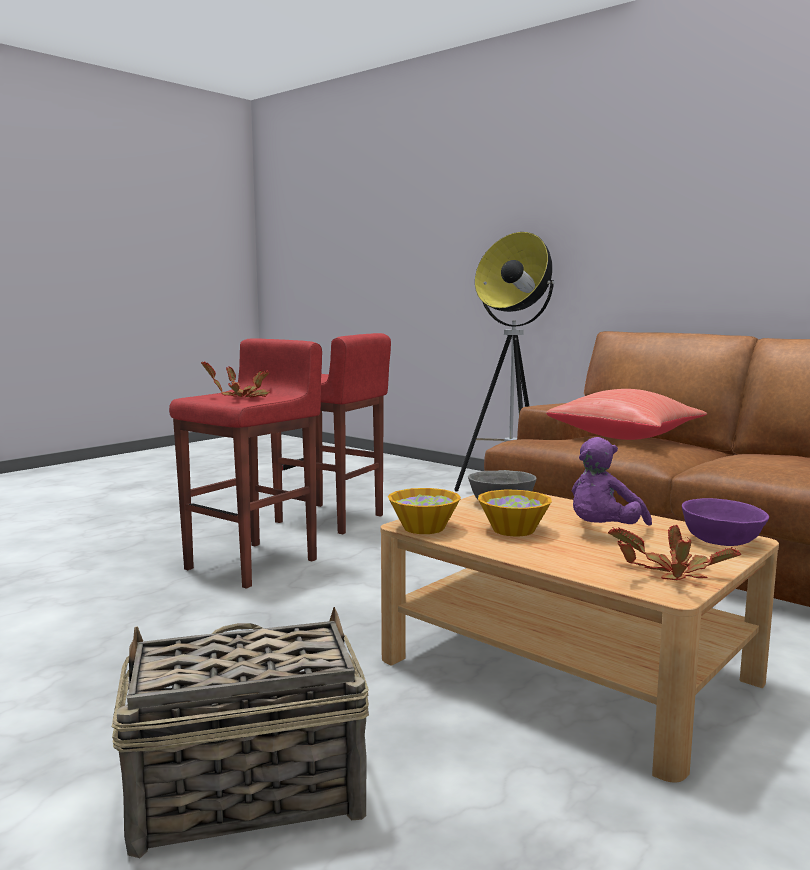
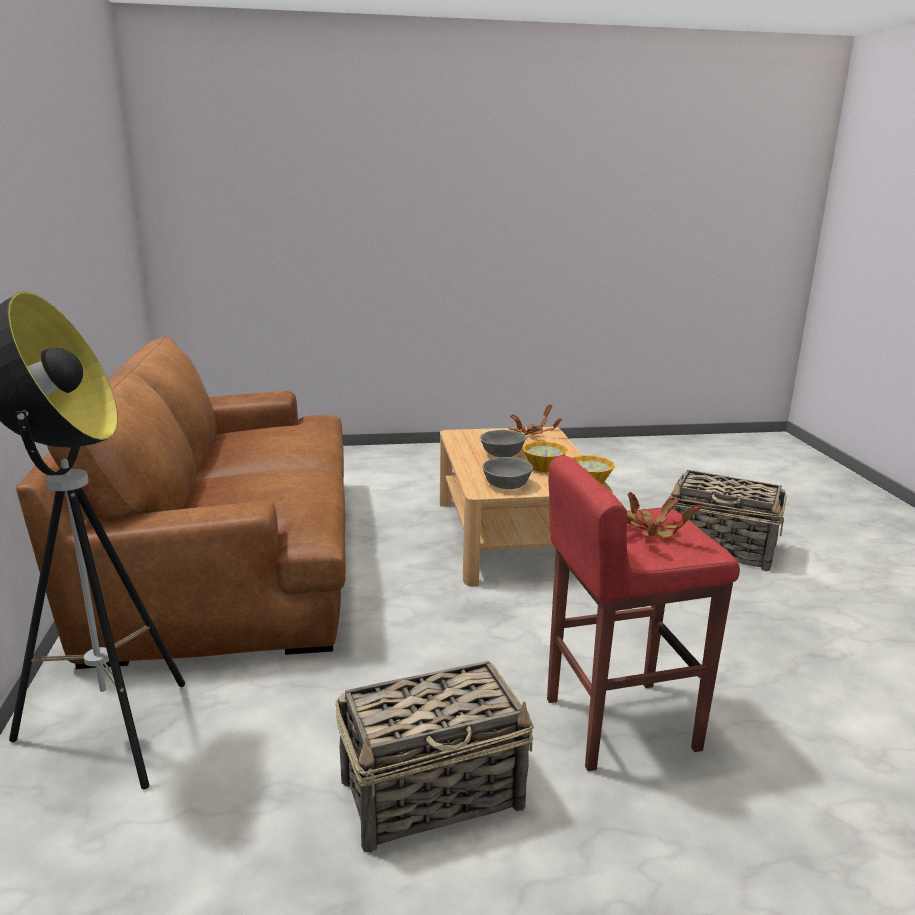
camera: 140 degrees left, 10 degrees up
(330, 519) = (434, 793): red stool -> basket
(603, 531) = (502, 454): purple plush toy -> grey bowl
(626, 437) = (247, 493): red pillow -> none
(722, 541) = (465, 436): purple bowl -> none

